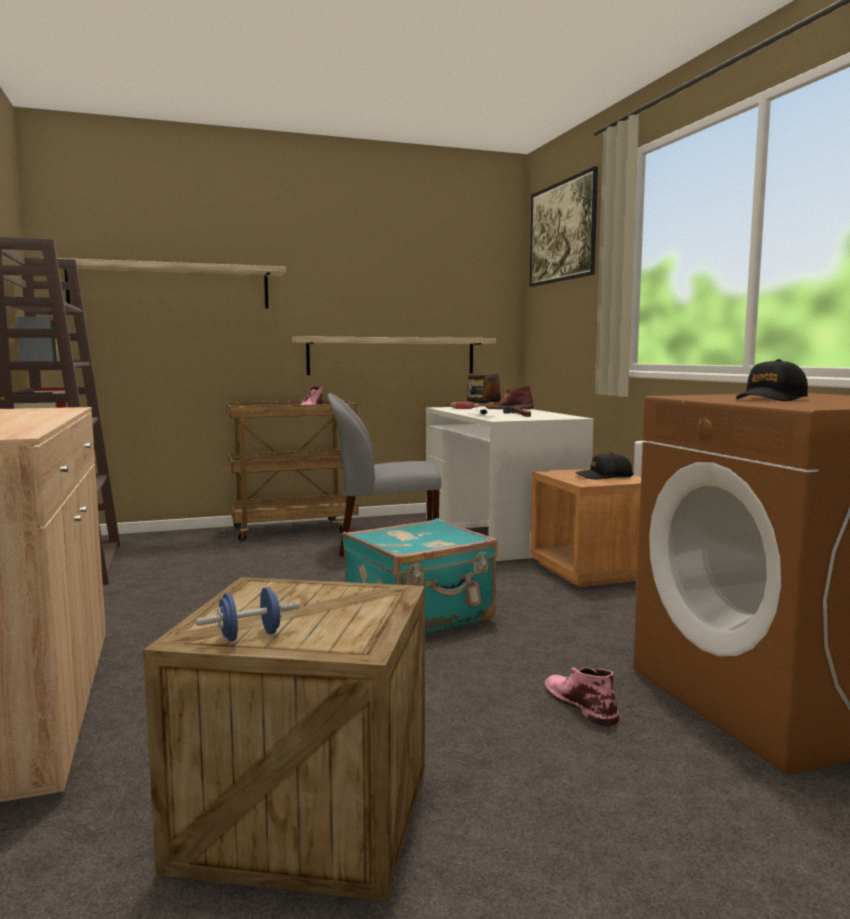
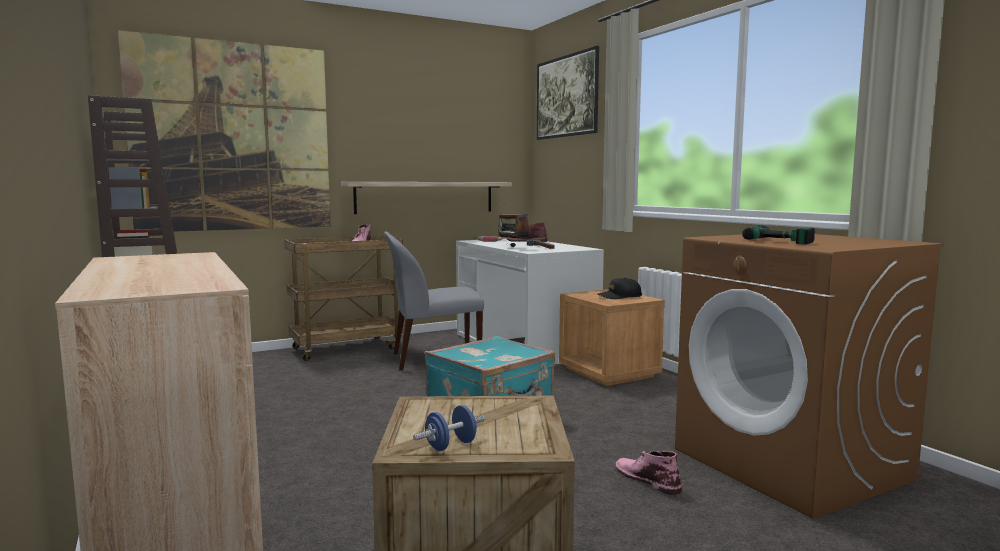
camera: 10 degrees left, 0 degrees up
(170, 286) = (233, 137): shelf -> picture
(771, 399) = (782, 240): black cap -> power drill

